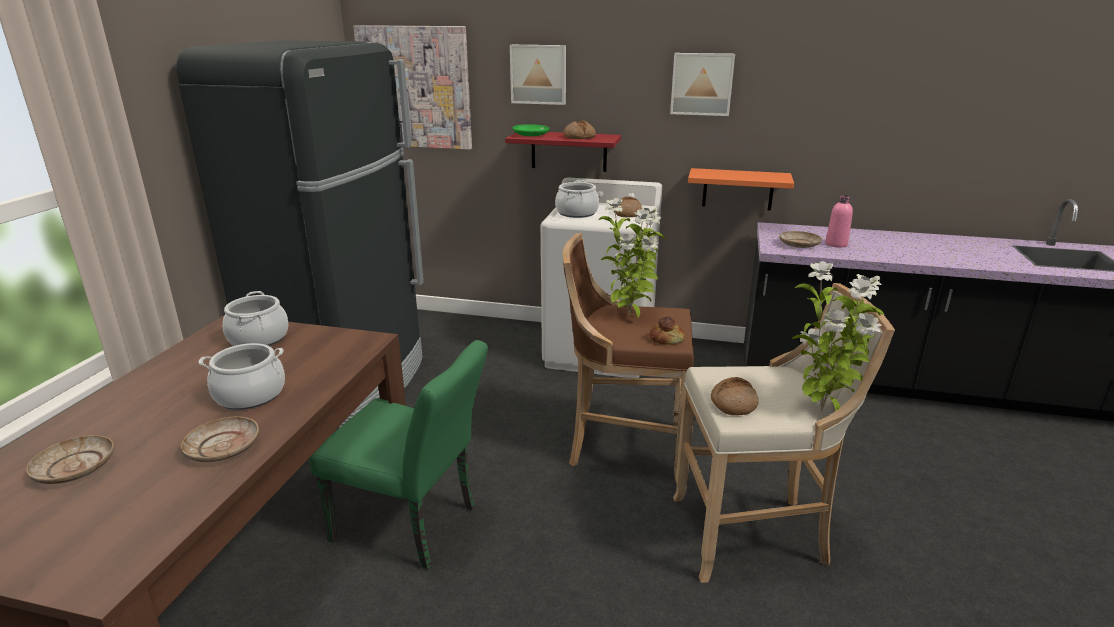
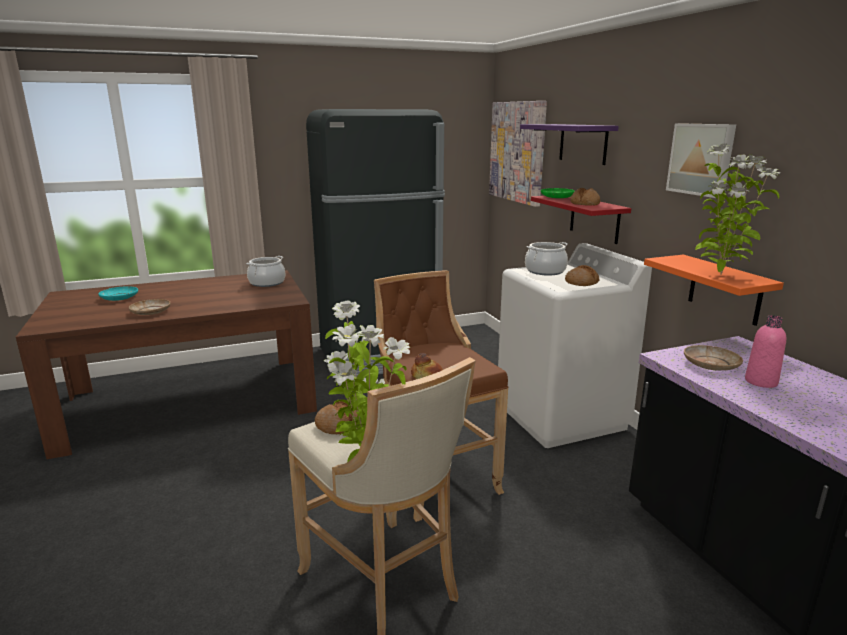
camera: 55 degrees right, 5 degrees down
(75, 468) = (119, 298): beige plate -> turquoise plate
(250, 395) = (205, 300): cooking pot -> none
(414, 526) = (268, 432): green chair -> none
(538, 74) = (583, 143): picture -> purple shelf
(630, 317) = (448, 355): potted plant -> potted plant (720, 275)

